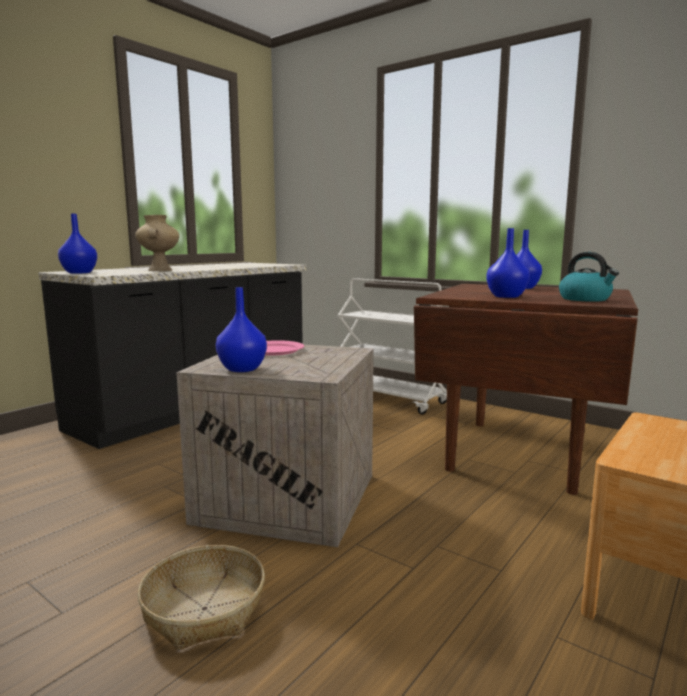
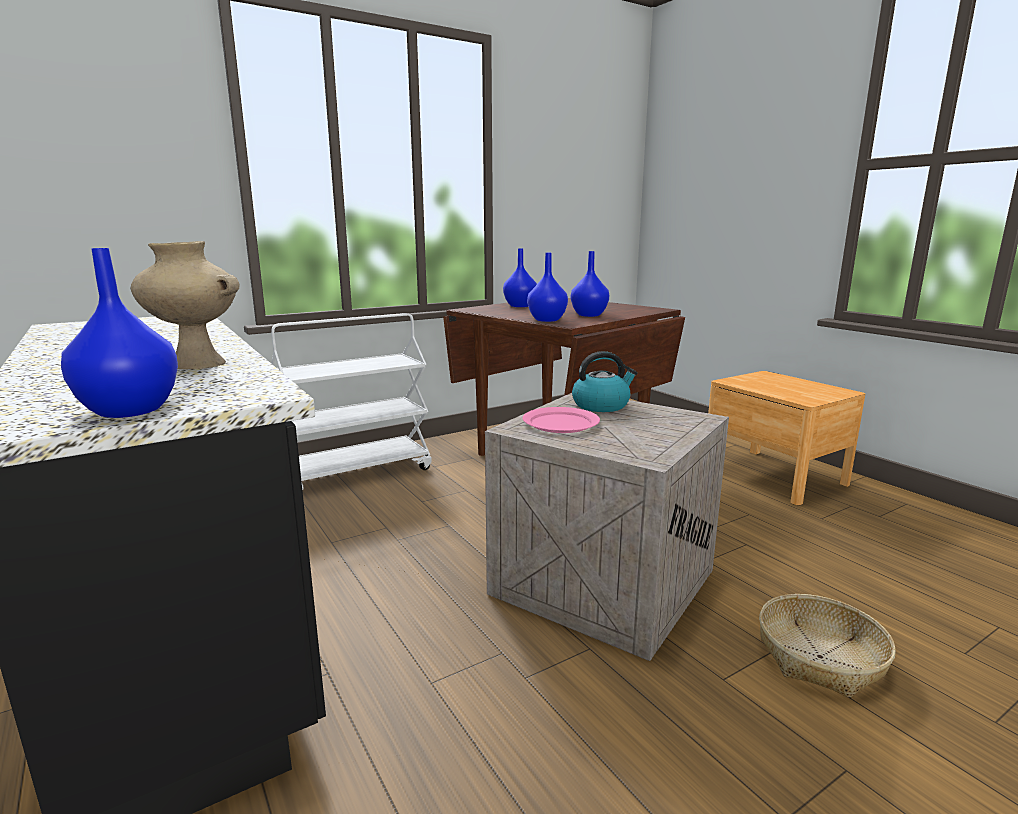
camera: 70 degrees left, 5 degrees up
(243, 369) = (660, 442): blue vase -> blue vase (547, 320)
(585, 299) = (623, 308): kettle -> kettle (601, 405)

